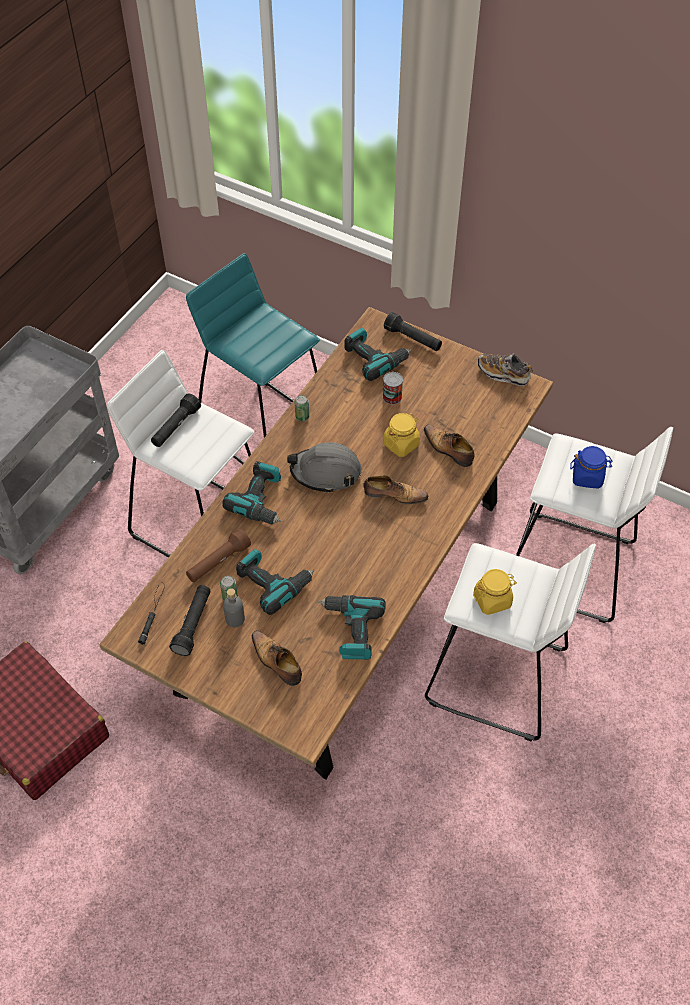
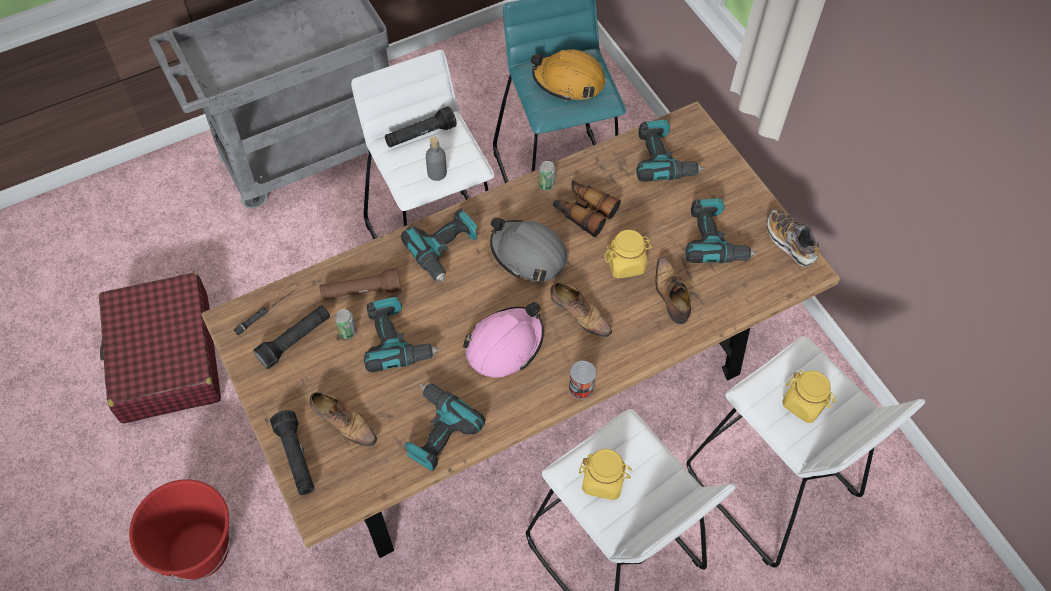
camera: 30 degrees right, 5 degrees up
(175, 859) = (199, 551): none -> red bucket
(235, 619) = (336, 357): grey bottle -> grey bottle (437, 173)
(262, 335) = (568, 81): none -> orange hard hat
(276, 662) = (343, 422): shoe -> shoe turned 135 degrees clockwise
(344, 422) = (584, 212): none -> binoculars
(356, 544) = (504, 345): none -> pink hard hat
(392, 397) = (652, 209): can -> can (581, 387)
(413, 339) = (718, 158): black flashlight -> black flashlight (296, 458)
(451, 397) = (715, 239): none -> power drill
(587, 477) = (804, 403): blue jar -> yellow jar

